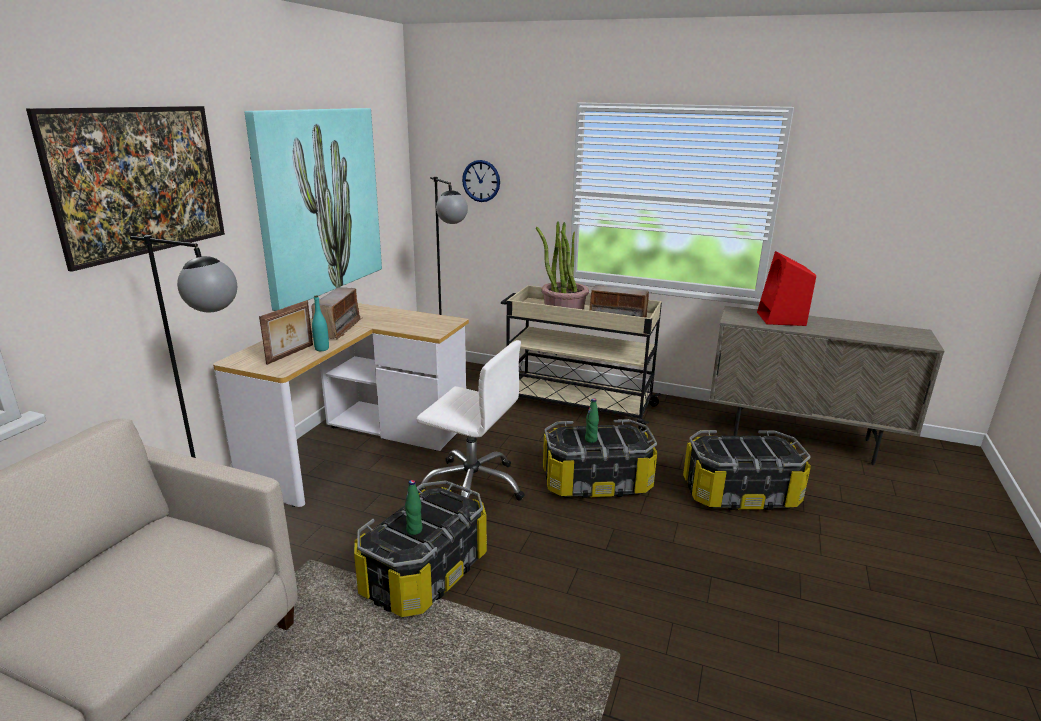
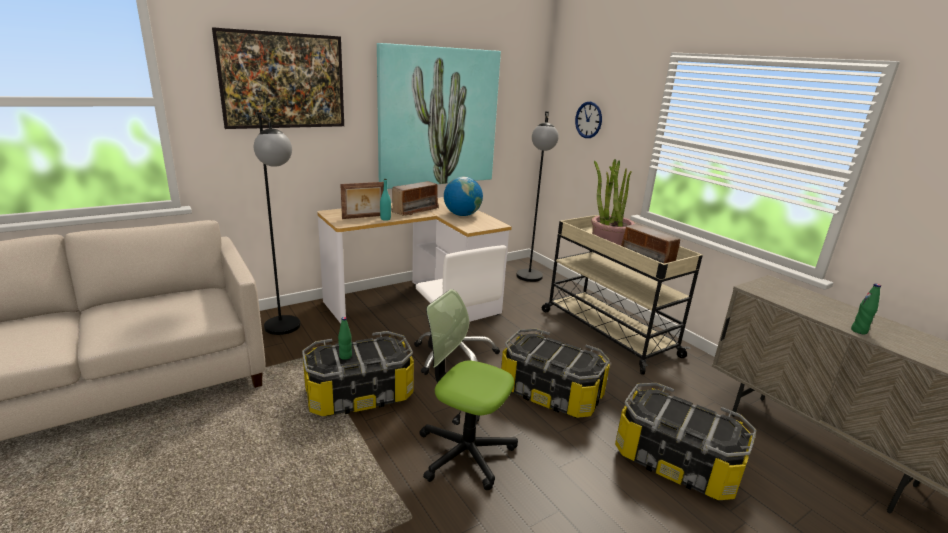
camera: 35 degrees right, 0 degrees up
(399, 320) = (462, 215): none -> globe
(590, 571) = (465, 452): none -> office chair
(591, 440) = (546, 351): green bottle -> green bottle (859, 331)
(781, 319) = (816, 303): red speaker -> none

